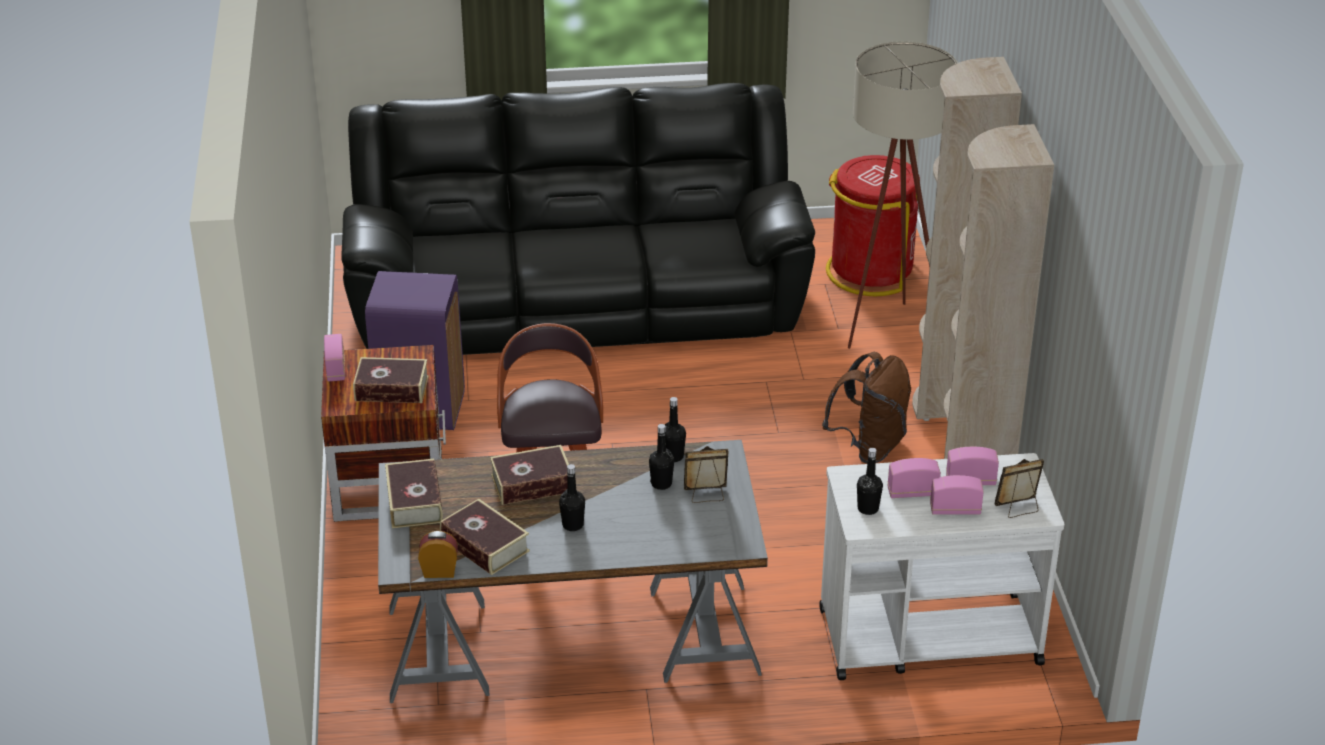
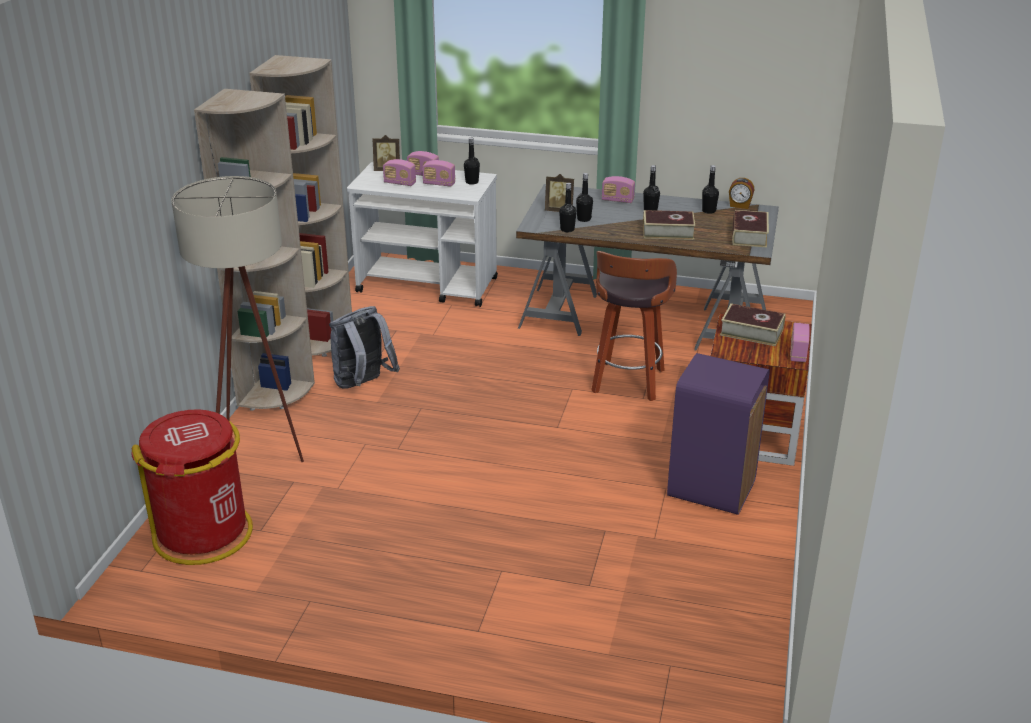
camera: 160 degrees left, 5 degrees down
(485, 545) = (708, 211): book -> black bottle
(577, 302) = (518, 568): black sofa -> none
(632, 539) = (617, 200): none -> radio
(869, 447) = (363, 385): brown backpack -> grey backpack

